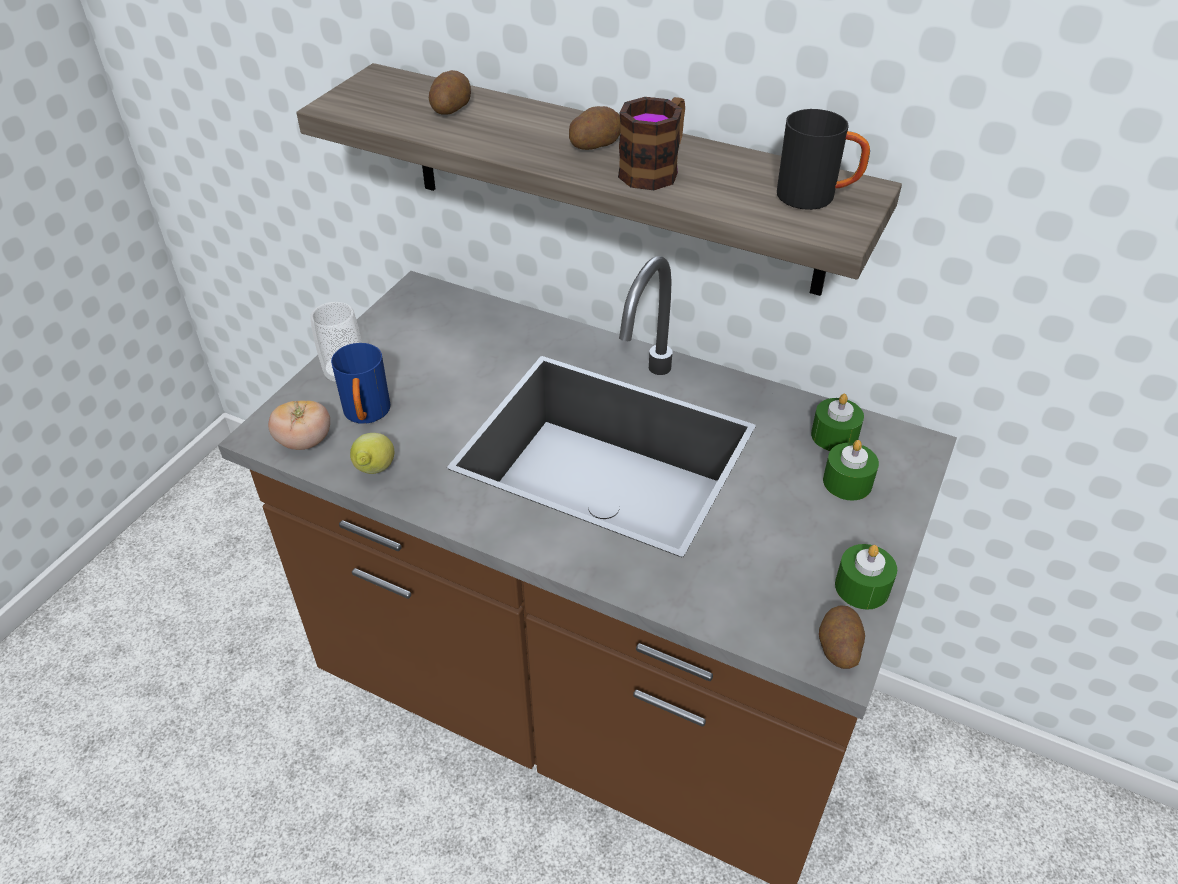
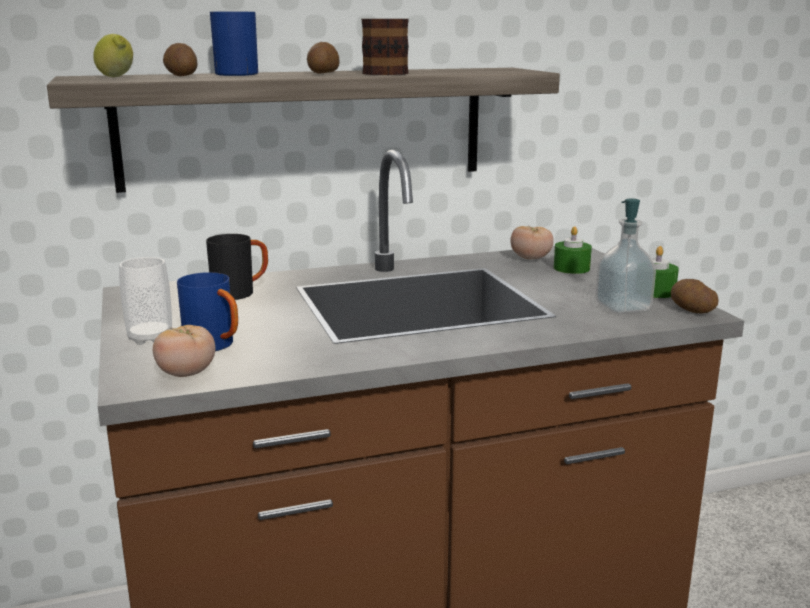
camera: 45 degrees left, 25 degrees down
(374, 471) = (281, 363): lemon -> lemon (116, 77)
(507, 114) = (232, 74): none -> blue mug
(773, 590) = (622, 307): none -> soap dispenser
(817, 198) = (491, 69): black mug -> black mug (241, 293)
(834, 436) = (531, 259): green candle -> tomato

